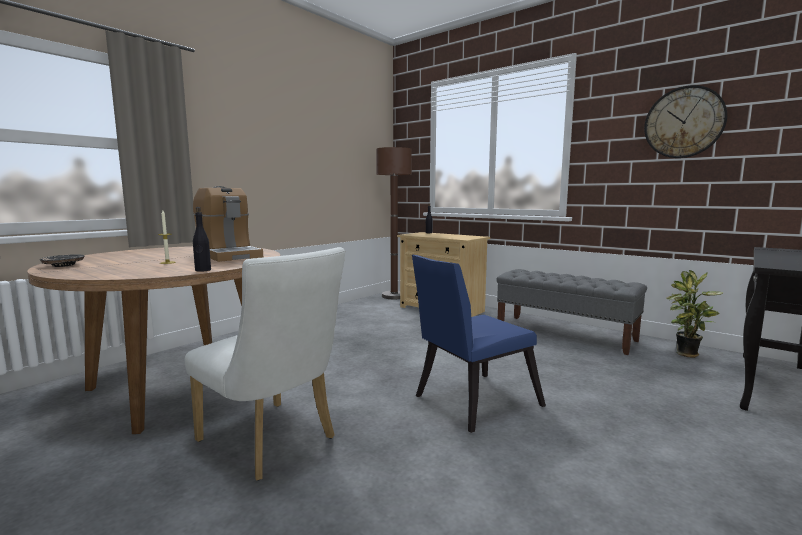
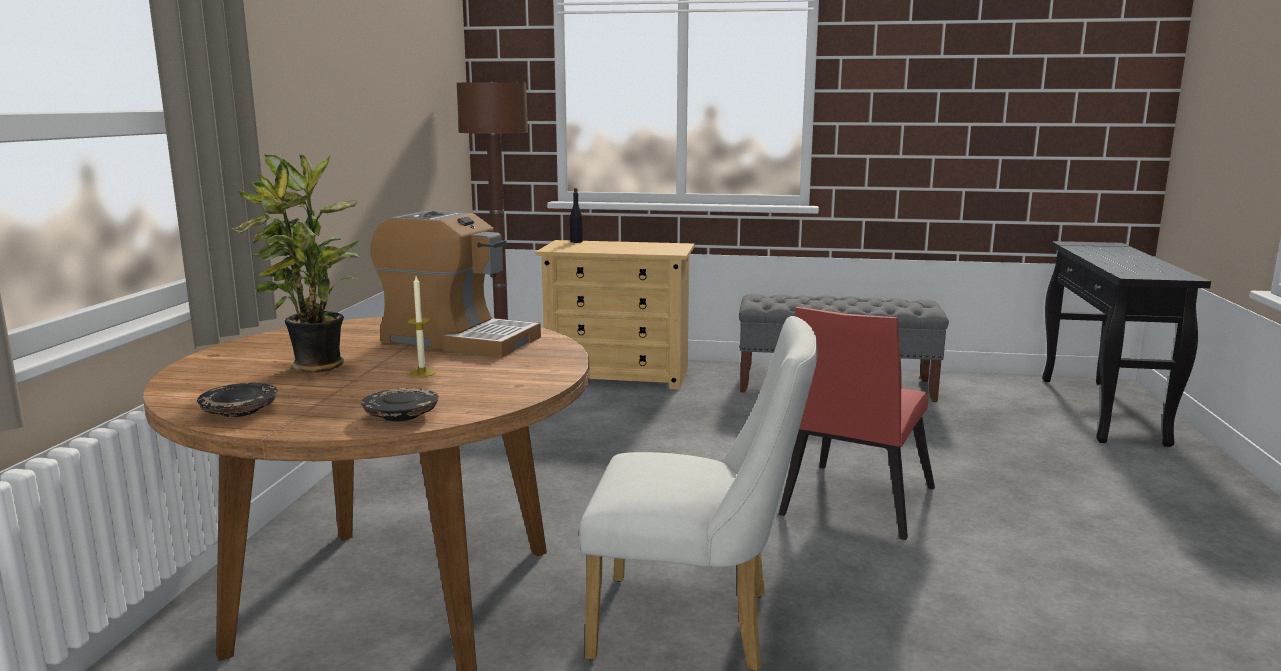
camera: 30 degrees left, 5 degrees up
(97, 274) = (400, 416): none -> black plate
(203, 270) = (551, 378): black bottle -> none
(471, 402) = (853, 505): blue chair -> red chair
(684, 122) = (970, 74): wall clock -> none
(686, 354) = (991, 388): potted plant -> potted plant (315, 367)

